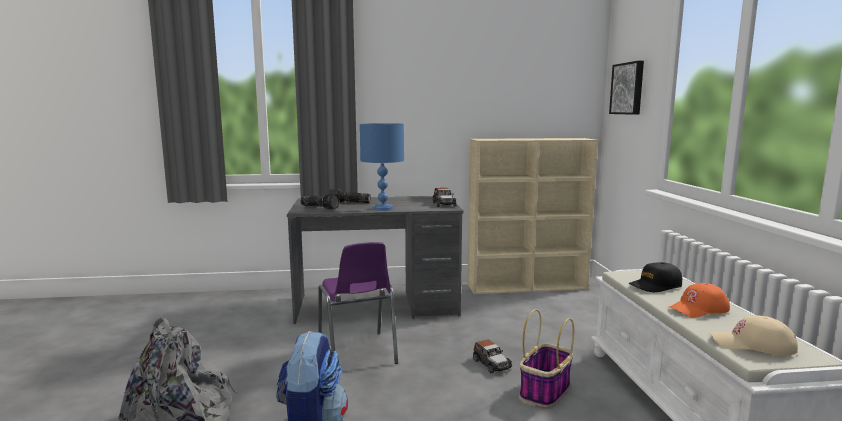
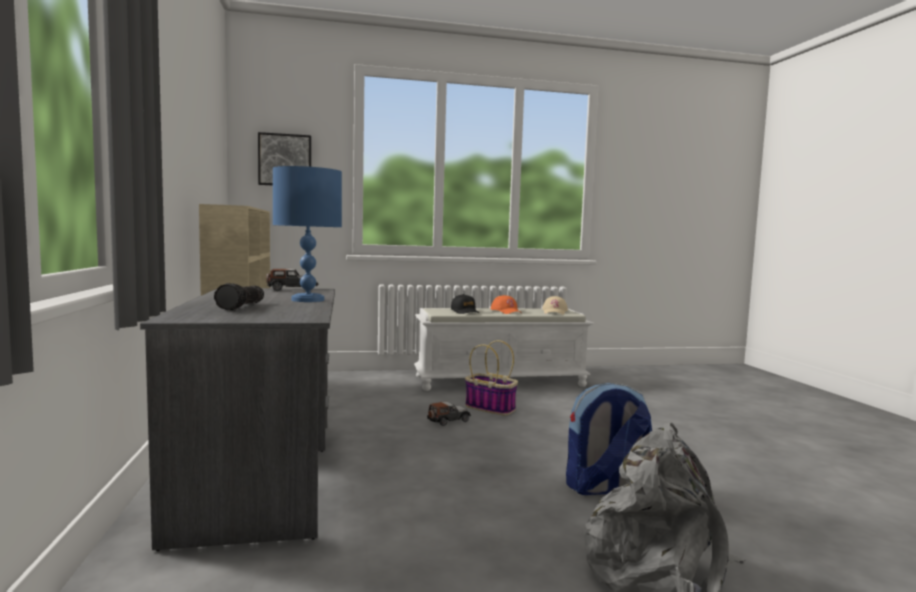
camera: 95 degrees left, 5 degrees down
(320, 207) = (276, 313): flashlight -> none
(357, 354) = (432, 478): purple chair -> none

